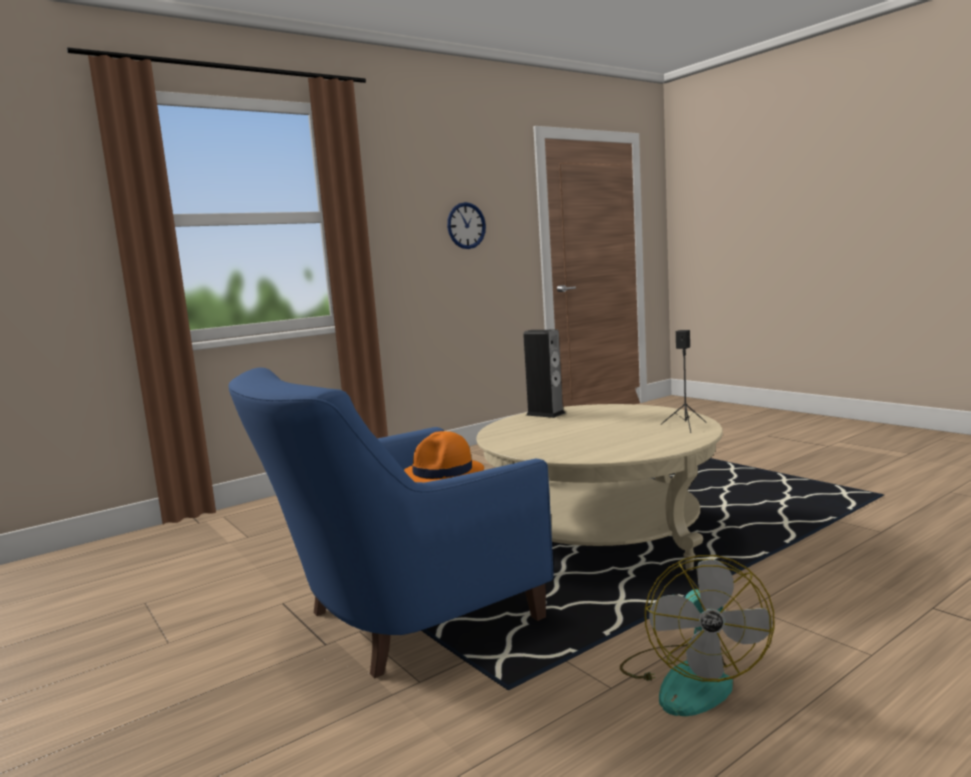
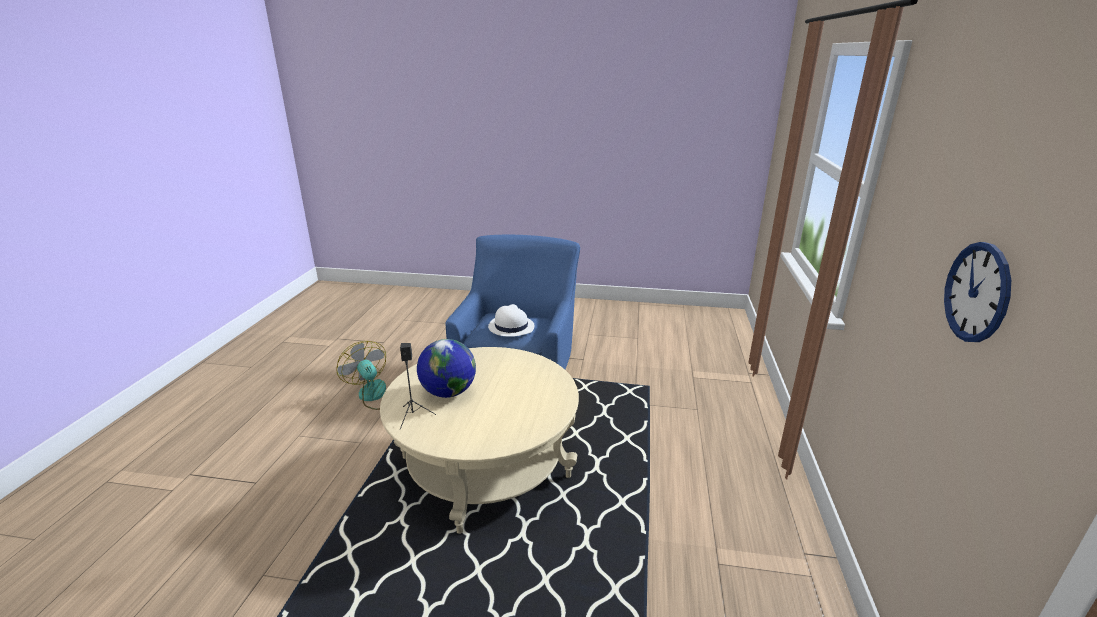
camera: 135 degrees right, 15 degrees up
(443, 473) = (511, 327): orange hat -> white hat
(545, 414) = (552, 407): speaker -> none
(629, 433) = (448, 392): none -> globe

